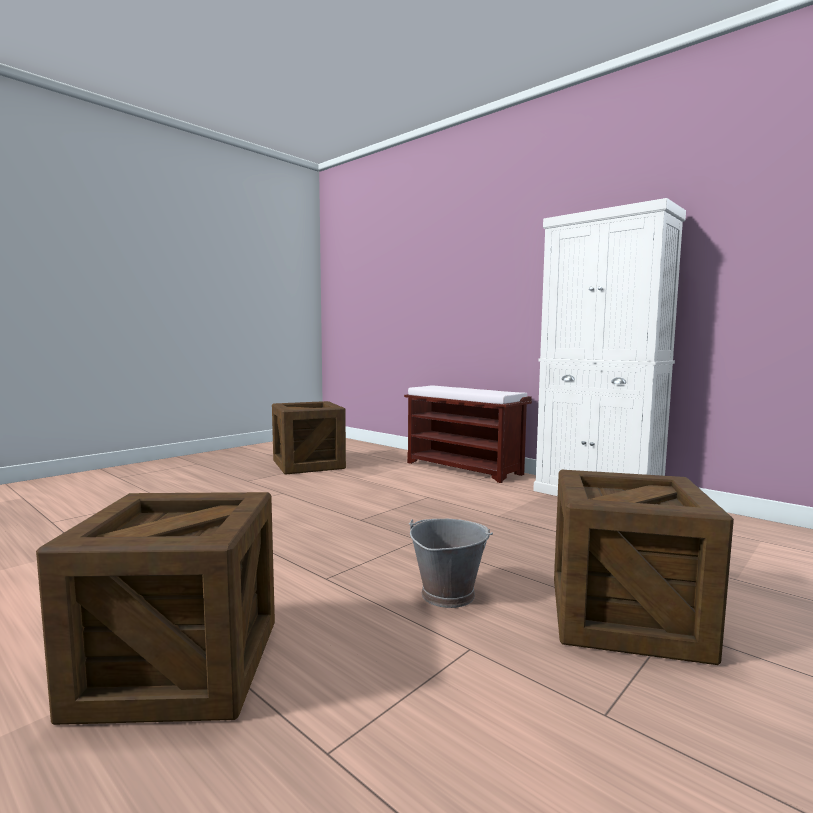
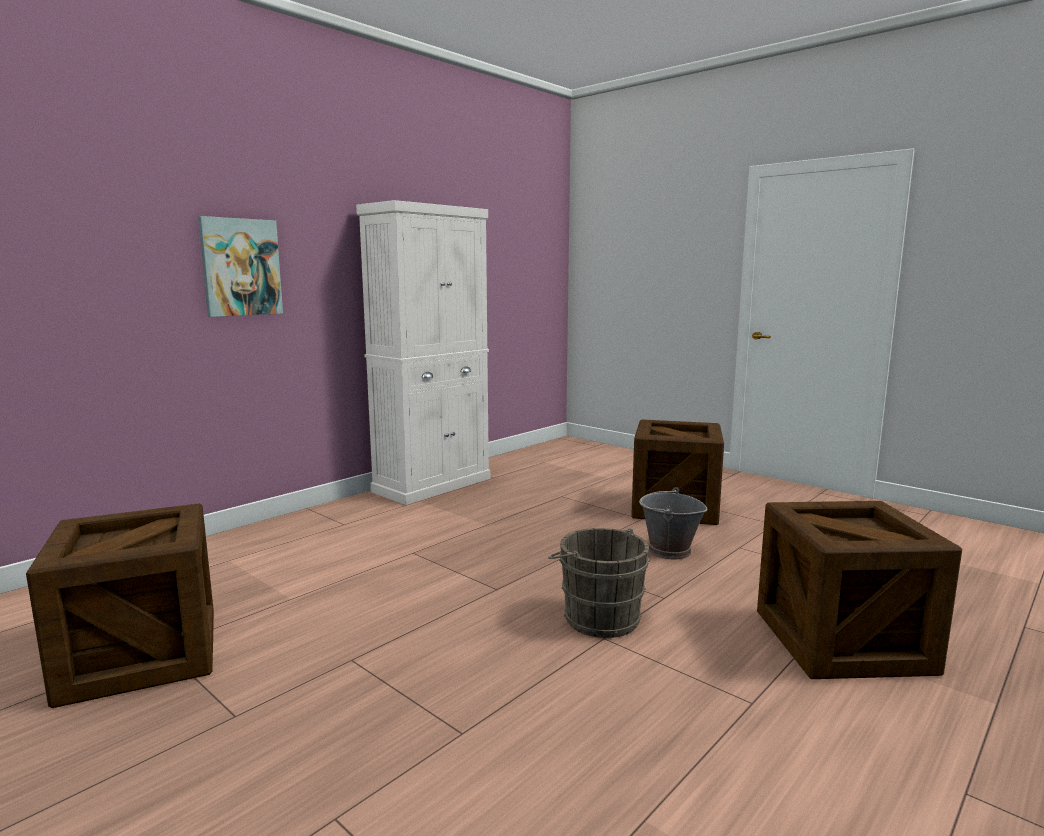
camera: 90 degrees left, 5 degrees up
(301, 549) = (598, 617): none -> grey bucket
(464, 468) = (282, 529): brown bench -> none
(483, 289) = (241, 267): none -> picture

